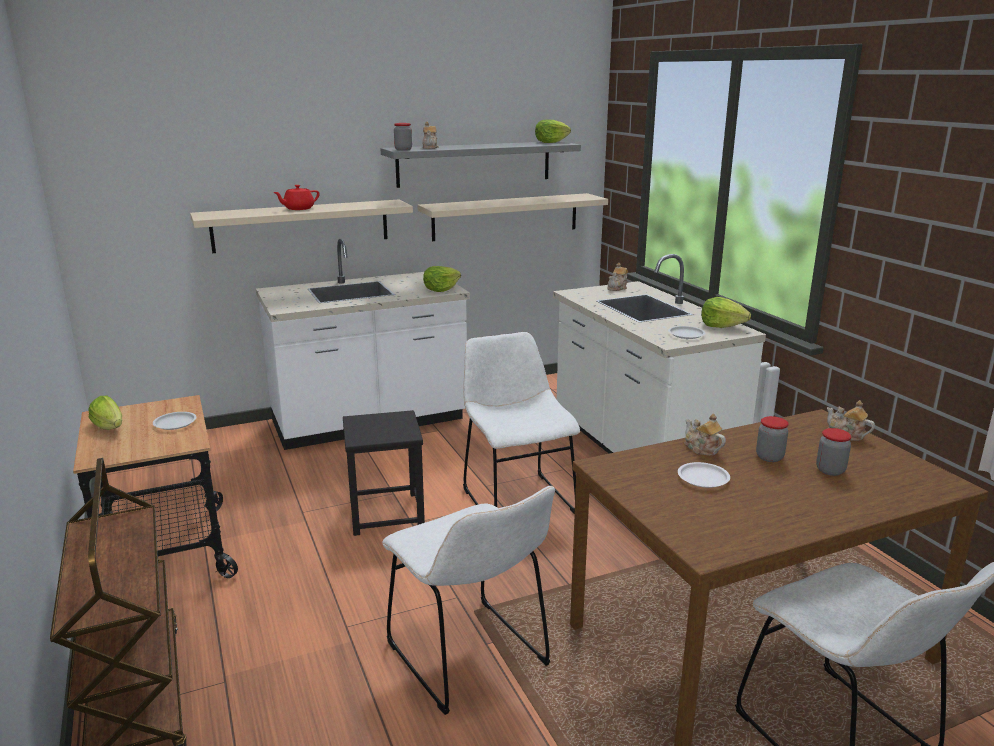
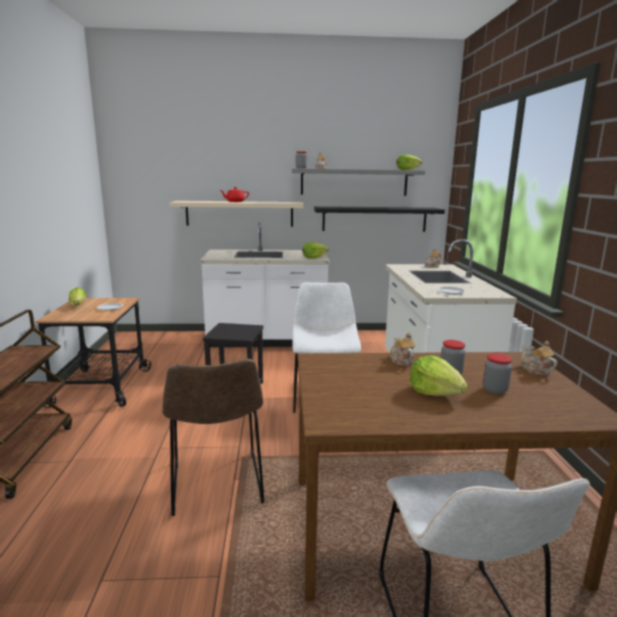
camera: 20 degrees right, 5 degrees down
(471, 659) = (217, 486): white chair -> brown chair
(506, 216) = (374, 219): beige shelf -> black shelf
(703, 478) = (380, 377): white plate -> none
(722, 326) = (486, 290): lettuce -> lettuce (435, 392)

